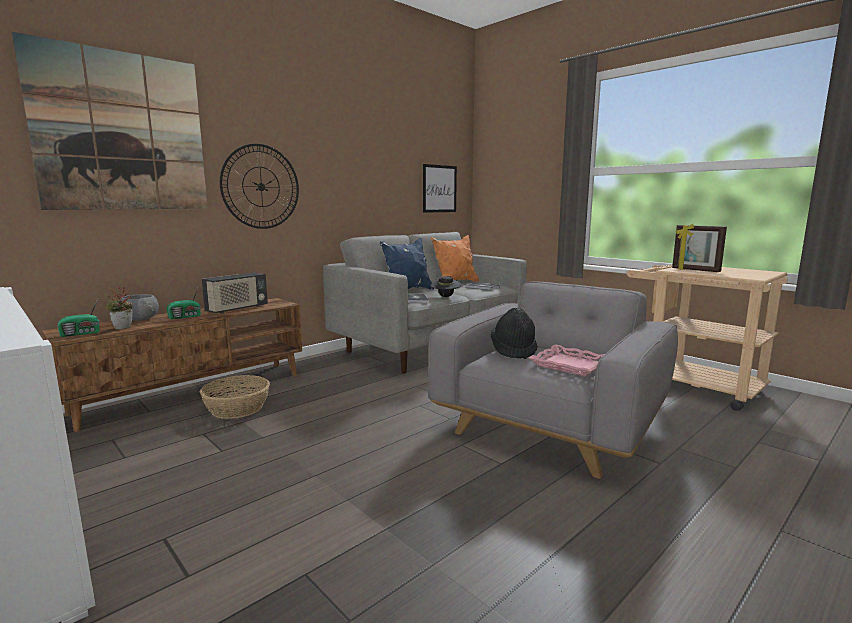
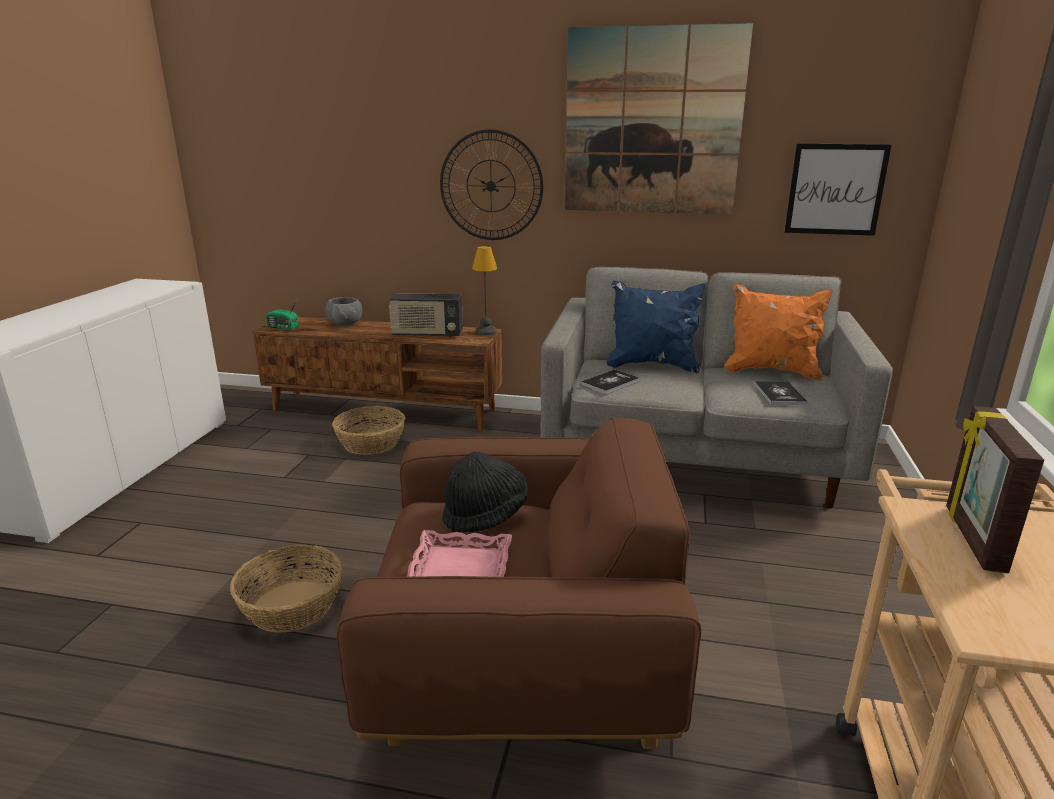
camera: 55 degrees right, 10 degrees up
(122, 132) = (345, 128): picture -> picture (652, 122)
(123, 328) = (311, 331): potted plant -> none
(185, 317) = (373, 331): radio -> none
(272, 300) = (486, 331): none -> table lamp
(424, 483) = (291, 606): none -> basket
(445, 296) = (660, 392): black hat -> none
(550, 426) = (522, 653): grey armchair -> brown armchair

